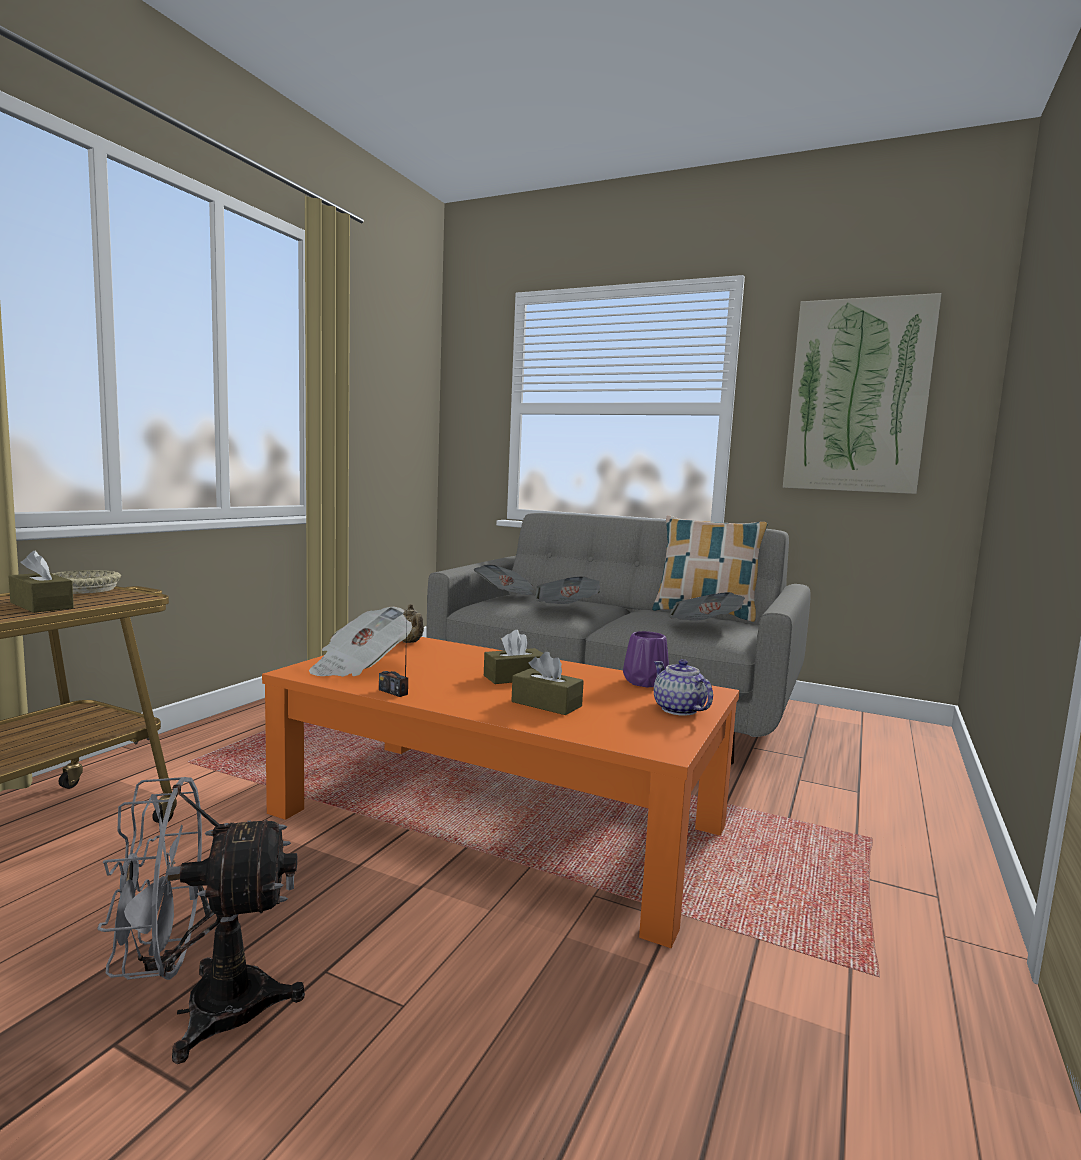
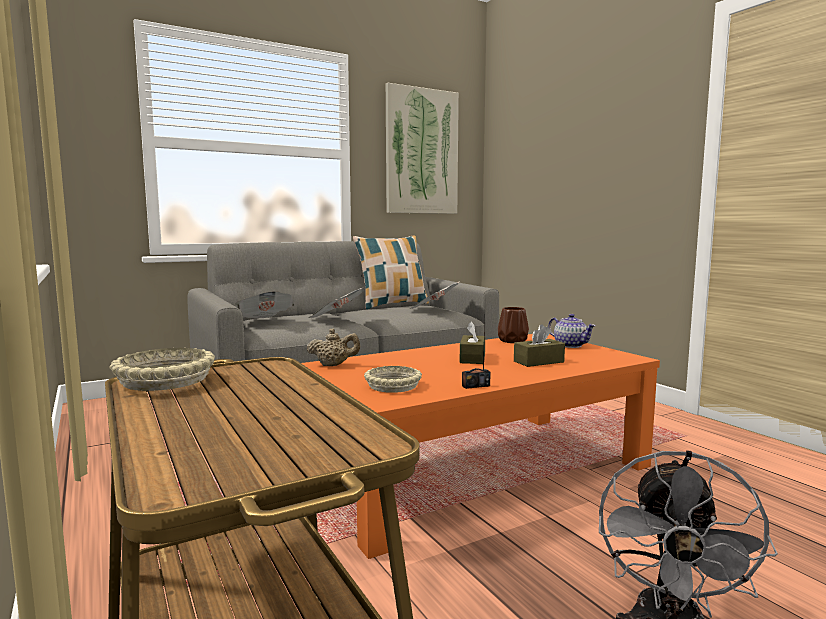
camera: 55 degrees left, 0 degrees up
(41, 605) = (252, 398): brown tissue box -> none
(360, 667) = (393, 385): newspaper -> beige bowl
(645, 682) = (512, 340): purple vase -> brown vase
(679, 710) = (570, 345): teapot -> teapot turned 135 degrees counterclockwise

